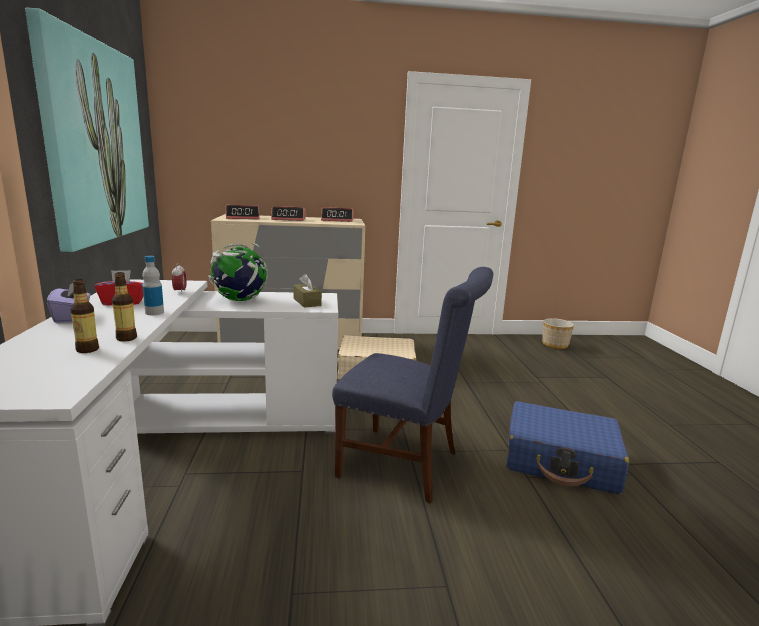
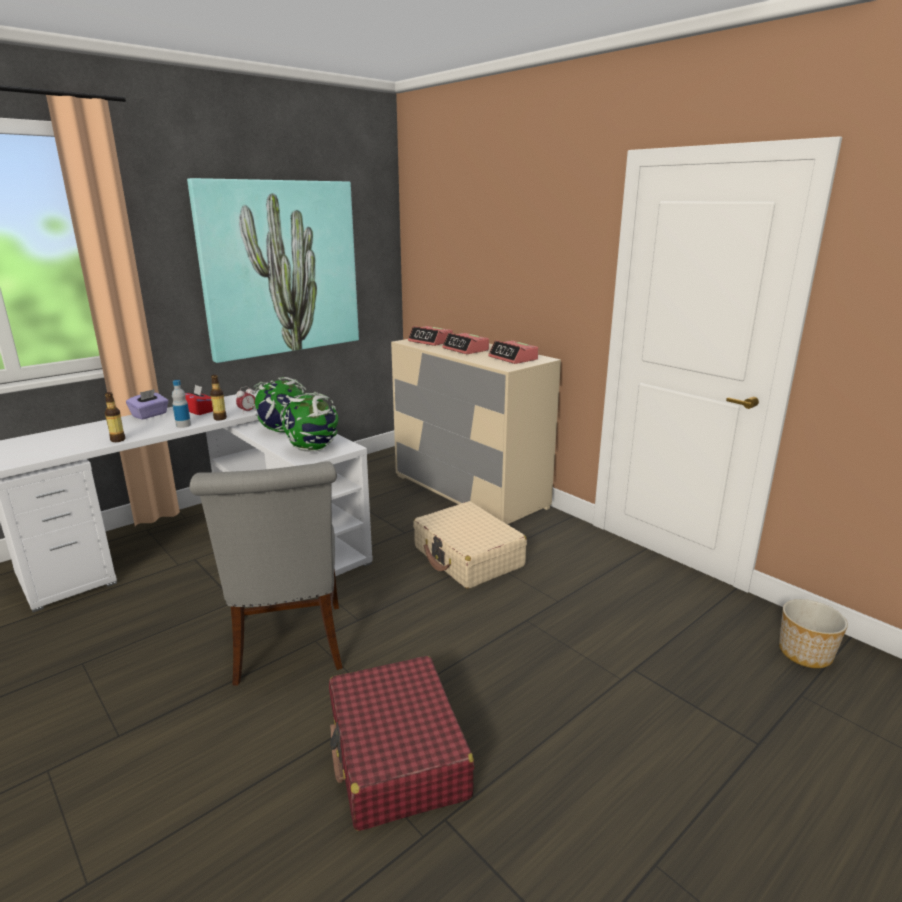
camera: 55 degrees right, 5 degrees up
(87, 350) = (88, 441): bottle -> bottle (220, 418)
(307, 302) = (313, 449): brown tissue box -> globe
(407, 465) = (289, 648): blue chair -> grey chair
(561, 461) = (397, 755): blue suitcase -> red suitcase

